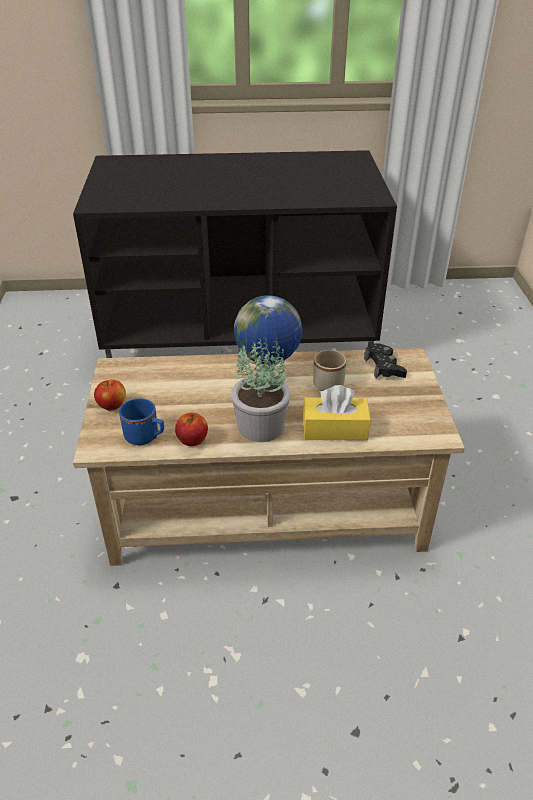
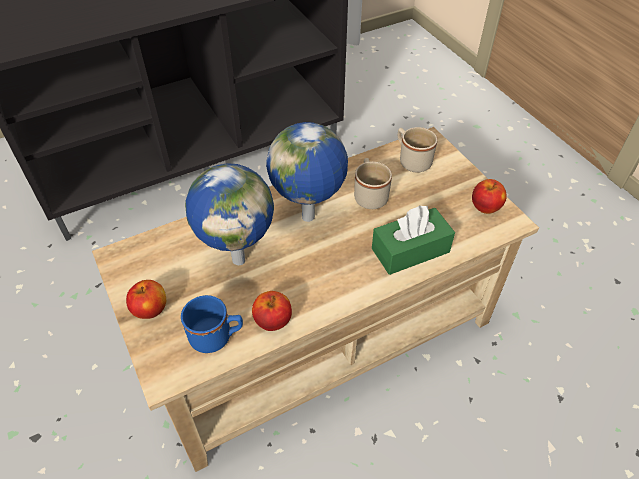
camera: 25 degrees left, 10 degrees up
(195, 393) = (239, 259): none -> globe
(262, 426) = (336, 274): potted plant -> none
(335, 429) = (410, 250): yellow tissue box -> green tissue box
(384, 367) = (411, 160): black game controller -> beige mug
(425, 418) = (485, 207): none -> apple

